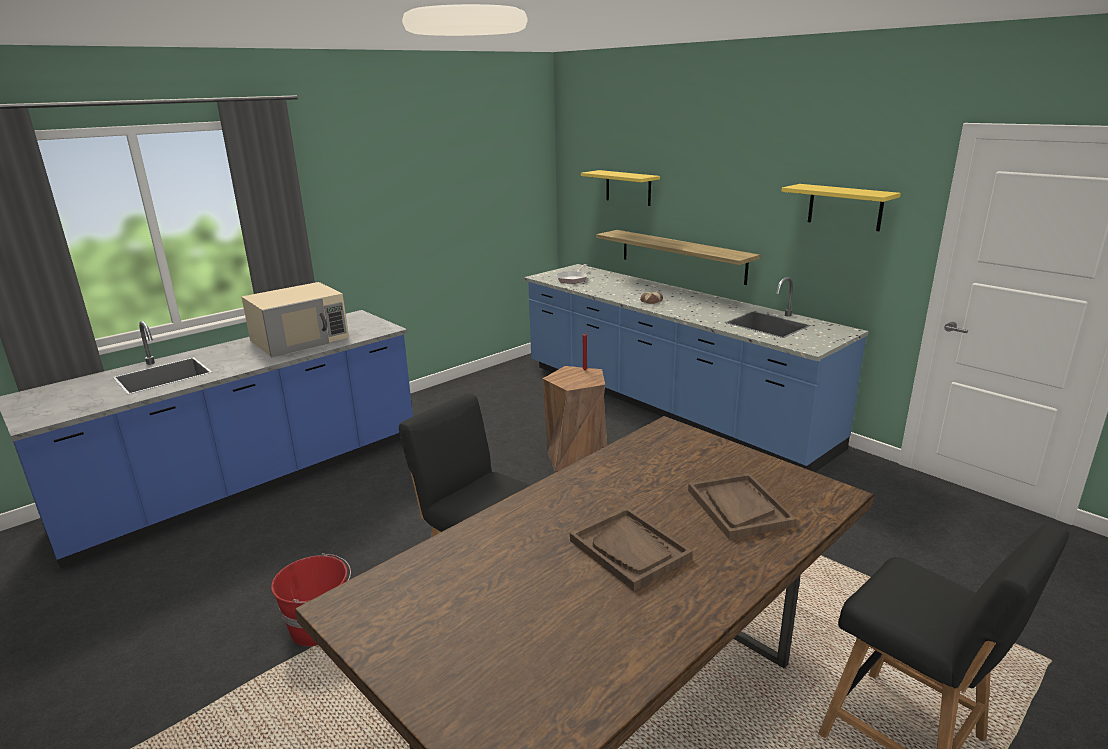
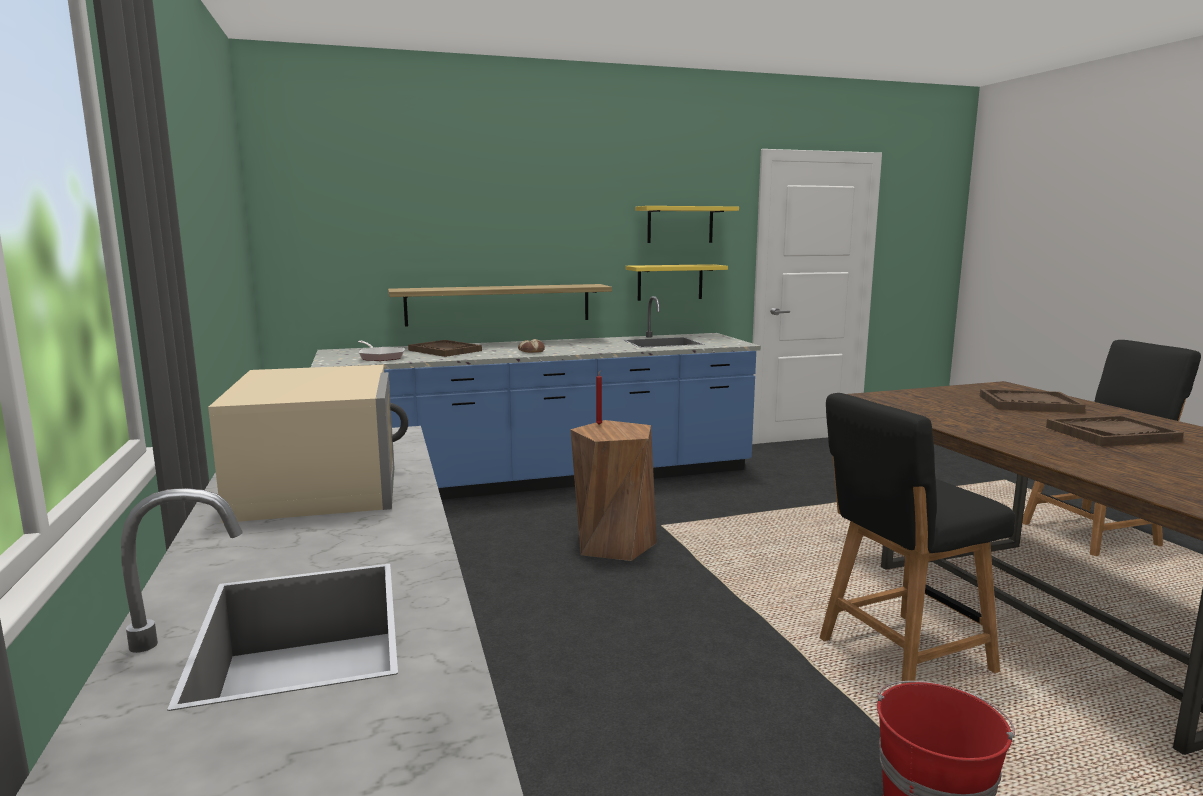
camera: 65 degrees left, 10 degrees down
(617, 284) = (444, 350): none -> brown tray
(628, 188) = (404, 230): yellow shelf -> yellow shelf (670, 282)

